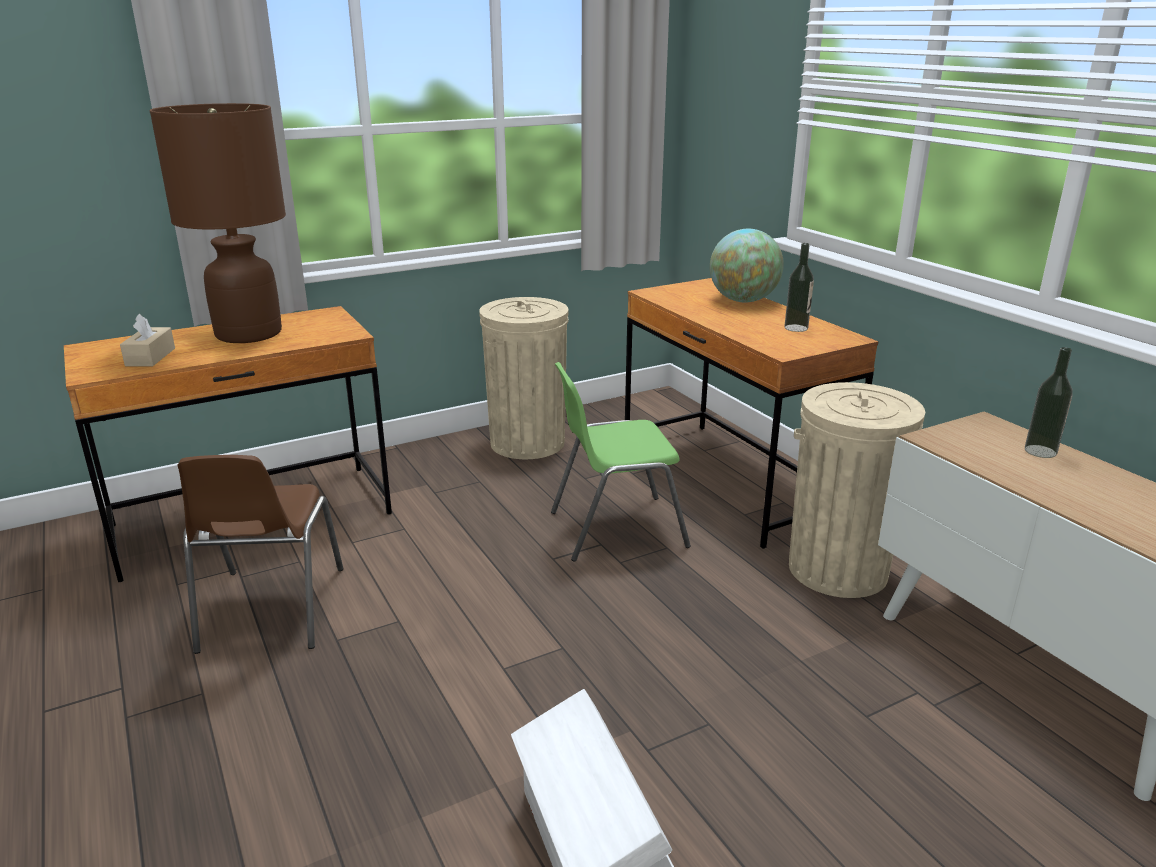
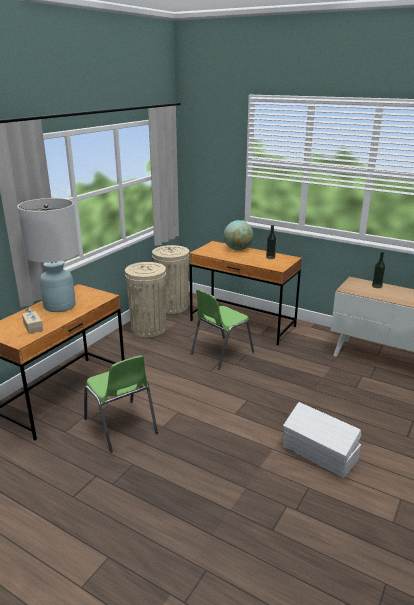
camera: 30 degrees left, 0 degrees up
(248, 334) = (59, 306): brown table lamp -> white table lamp
(270, 610) = (121, 426): brown chair -> green chair
(838, 569) = (307, 345): beige trash can -> beige trash can (172, 306)

